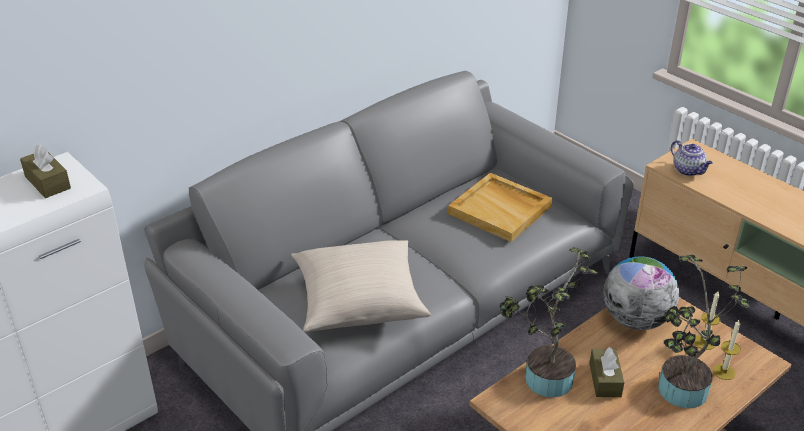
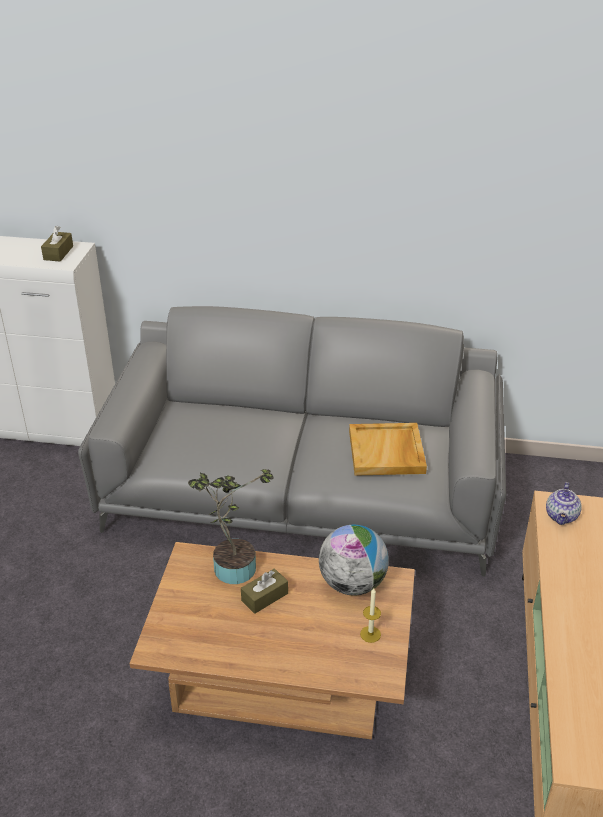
camera: 50 degrees right, 0 degrees up
(359, 301) = (209, 443): beige pillow -> none
(680, 393) = (292, 644): potted plant -> none
(724, 372) = (346, 660): candle -> none

